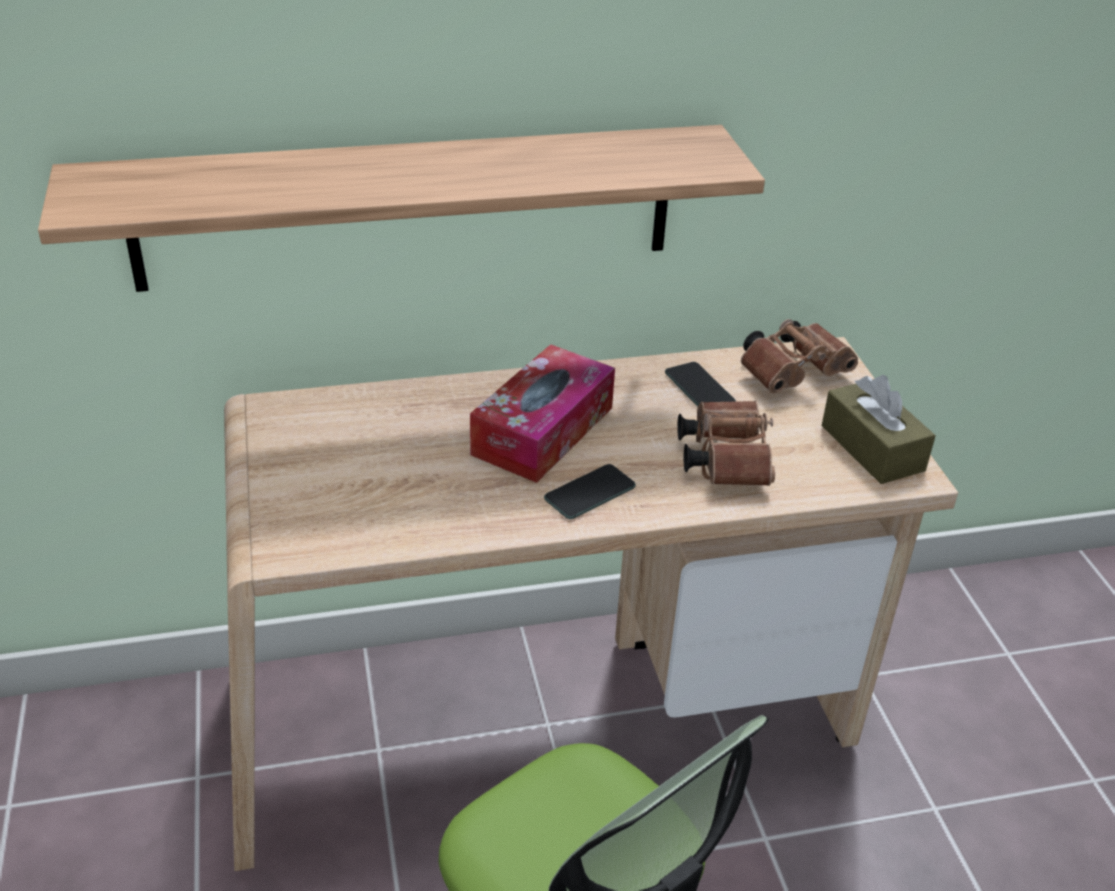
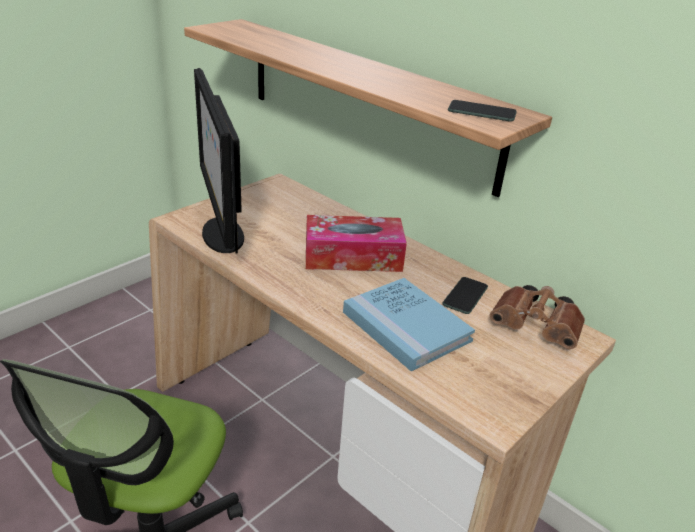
camera: 55 degrees right, 5 degrees down
(371, 524) = (222, 234): none -> monitor
(590, 493) = (316, 288): phone -> phone (481, 112)
(724, 458) = (406, 326): brown binoculars -> blue book
(872, 448) = (500, 389): brown tissue box -> none

